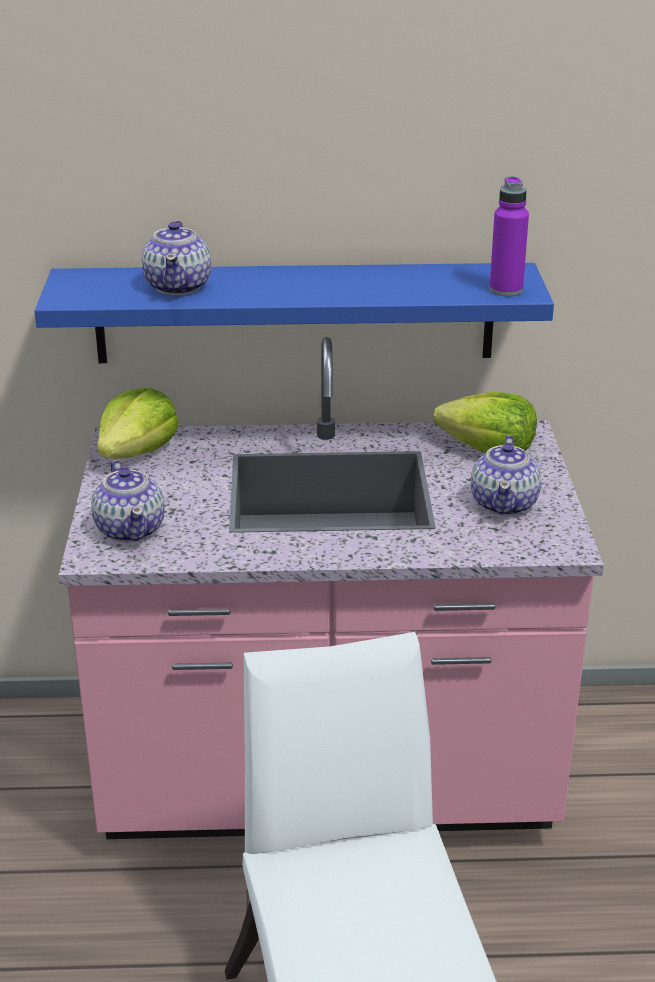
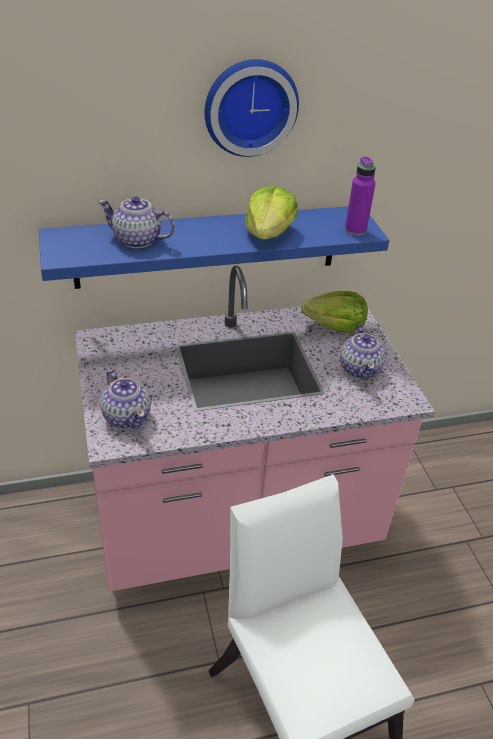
camera: 15 degrees left, 10 degrees up
(138, 452) = (111, 349): lettuce -> lettuce (269, 233)
(179, 286) = (137, 240): teapot -> teapot turned 120 degrees clockwise
(348, 105) = (249, 106): none -> wall clock

